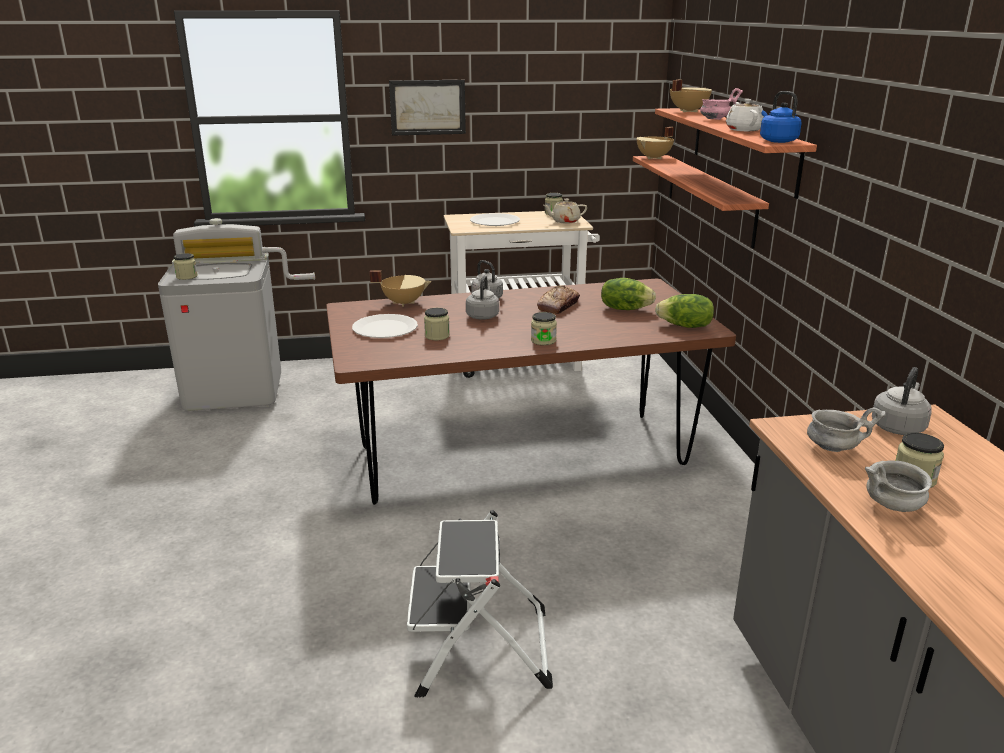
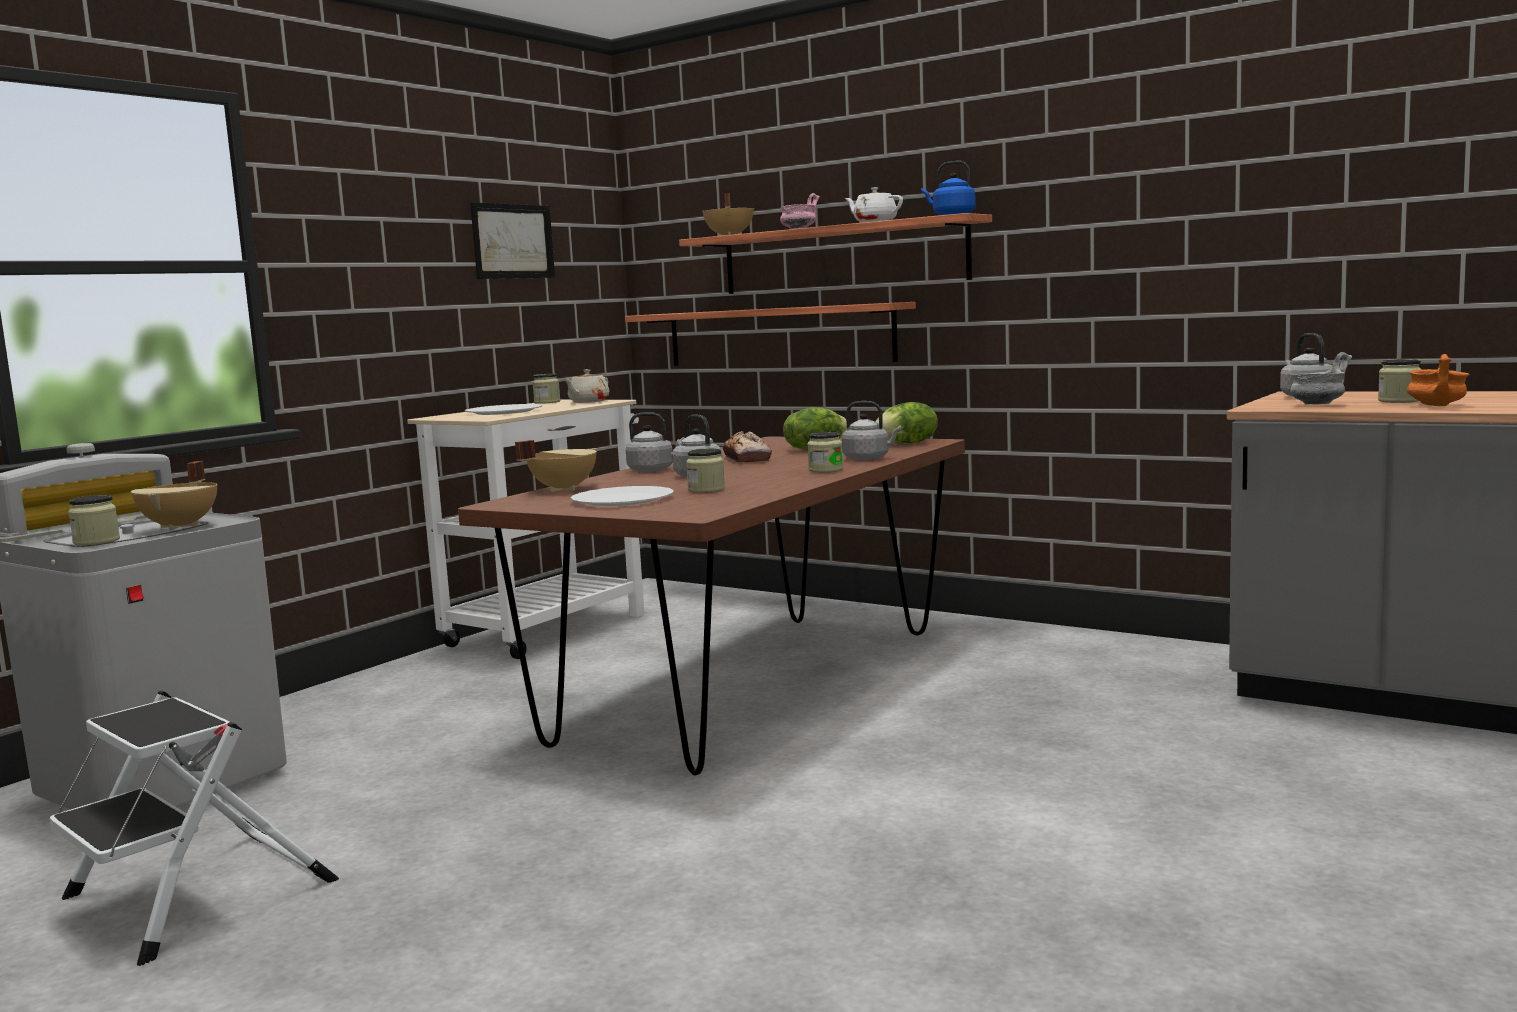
camera: 45 degrees left, 15 degrees down
(427, 107) = (368, 252): picture -> picture (513, 241)
(479, 645) = (1081, 798): step ladder -> step ladder (197, 893)
(605, 336) = (868, 458): none -> grey kettle
(654, 158) = (657, 313): beige cooking pot -> beige cooking pot (181, 526)
(892, 506) = (1438, 406): grey bowl -> orange bowl

